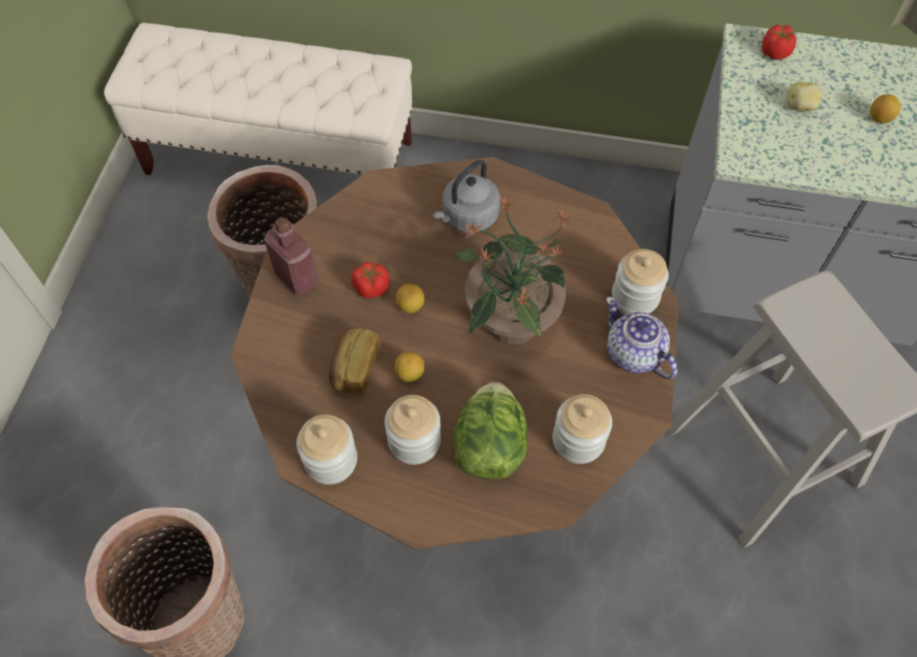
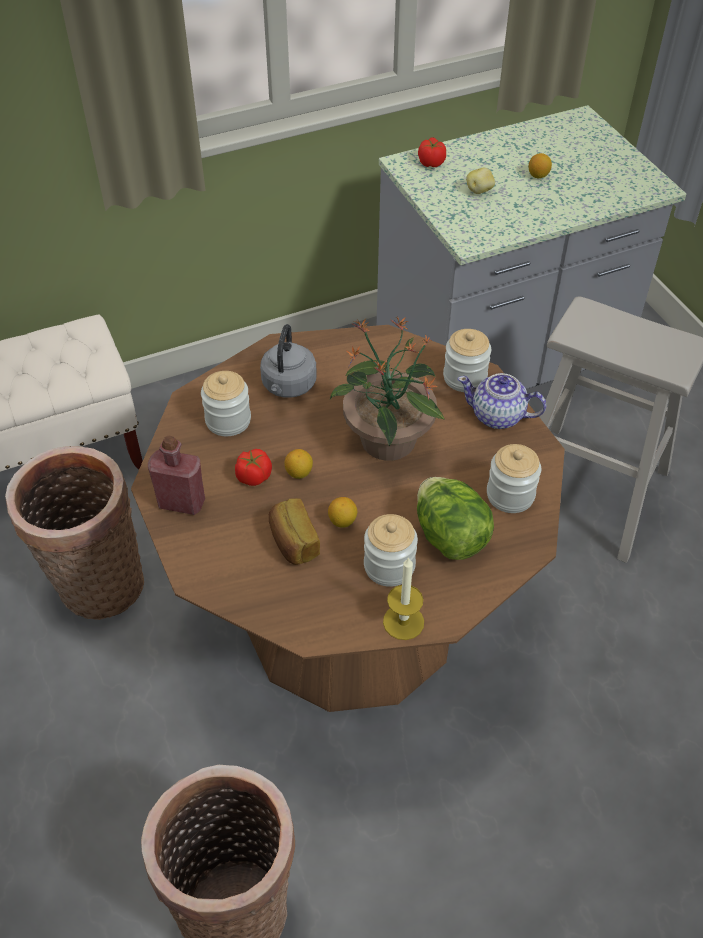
camera: 35 degrees left, 10 degrees down
(331, 460) = (334, 619): jar -> jar (228, 420)
(384, 500) = (403, 622): none -> candle

